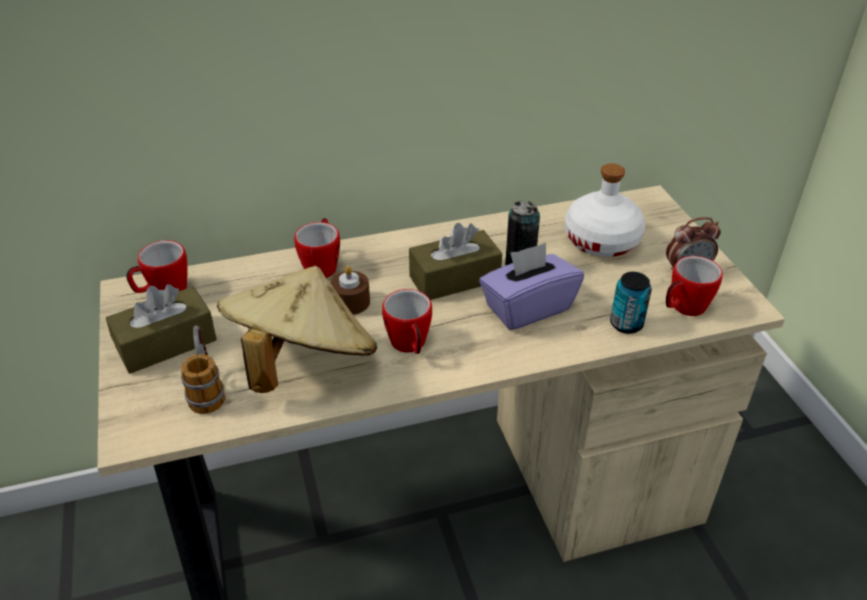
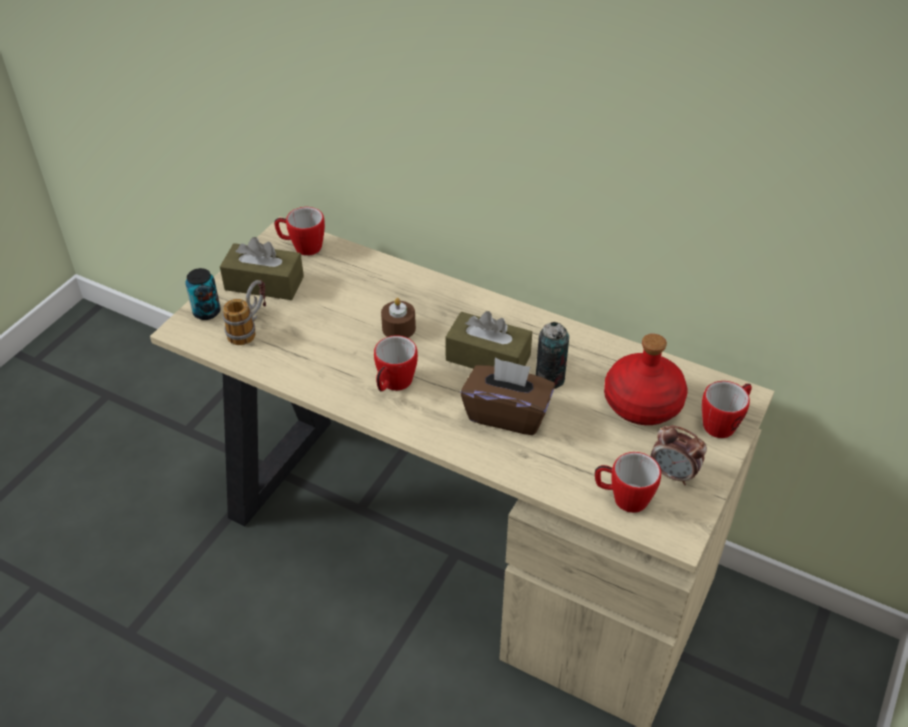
camera: 45 degrees right, 5 degrees up
(302, 363) = (318, 349): beige hat -> none
(322, 265) = (416, 289): mug -> mug (724, 423)
(527, 308) = (507, 414): purple tissue box -> brown tissue box
(602, 240) = (643, 403): white bottle -> red bottle
(626, 324) = (559, 476): can -> can (206, 312)

